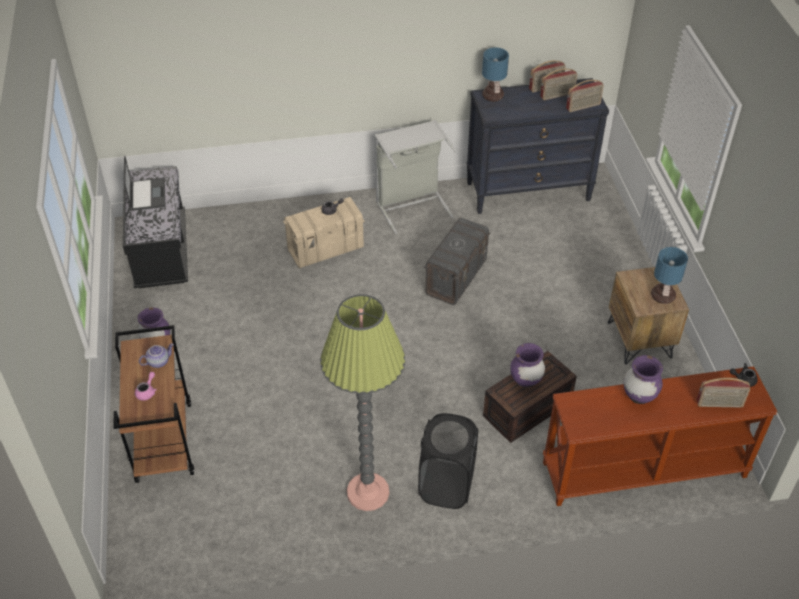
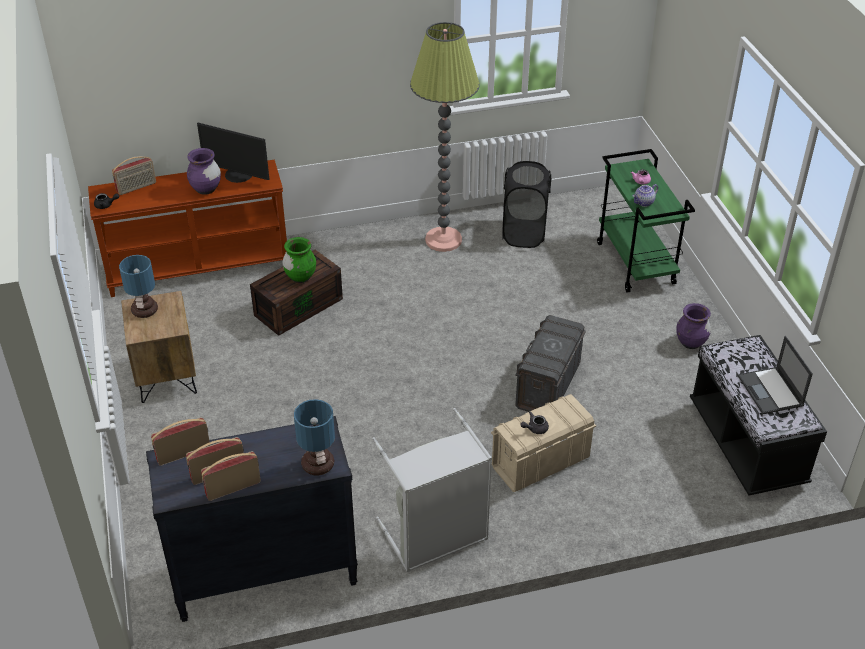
camera: 175 degrees right, 5 degrees down
(163, 441) = (636, 263): brown cart -> green cart
(446, 485) = (376, 248): black laundry basket -> black laundry basket (524, 234)
(456, 277) = (370, 435): grey storage box -> grey storage box (547, 386)
(525, 380) = (300, 277): purple vase -> green vase
(607, 415) = (238, 175): none -> monitor
(719, 404) = (136, 187): radio -> radio turned 150 degrees clockwise

